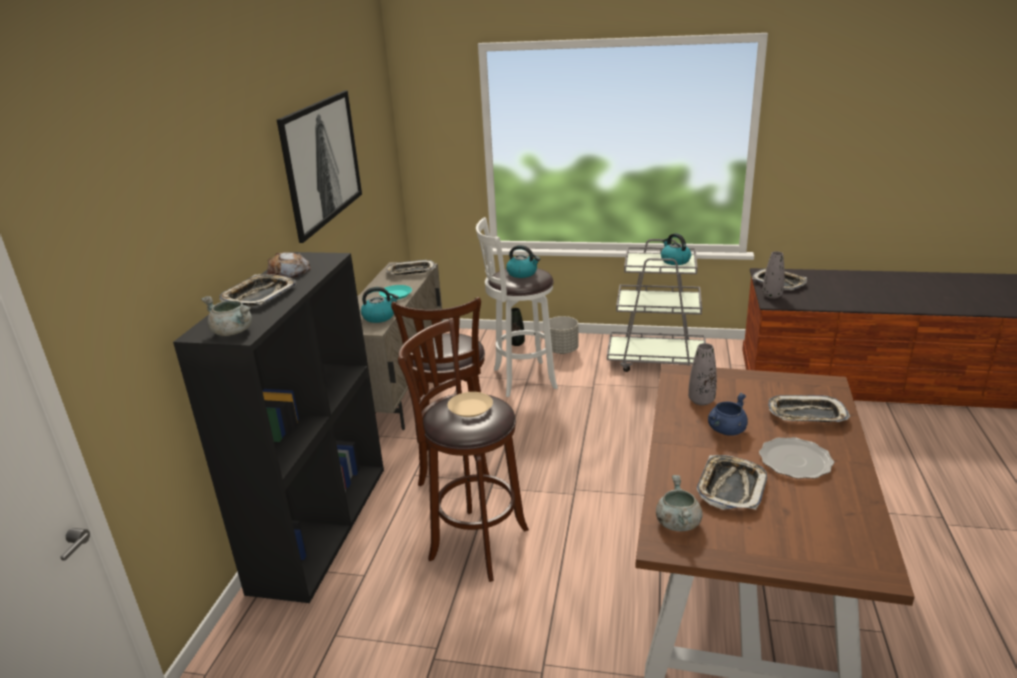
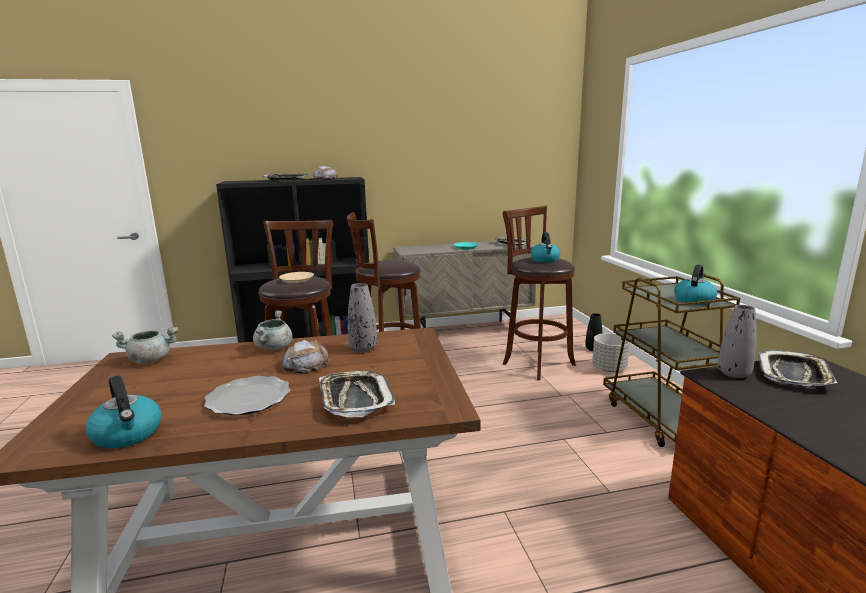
camera: 65 degrees right, 10 degrees down
(234, 332) = (233, 182): grey cooking pot -> grey cooking pot (274, 348)
(321, 161) = (431, 134): picture -> none
(379, 317) = (427, 250): kettle -> kettle (128, 435)
(520, 379) = (535, 363): white stool -> brown stool
(656, 360) = (662, 418): grey cart -> brown cart
(726, 430) = (306, 363): blue cooking pot -> bread
(730, 487) = (201, 374): tray -> none

